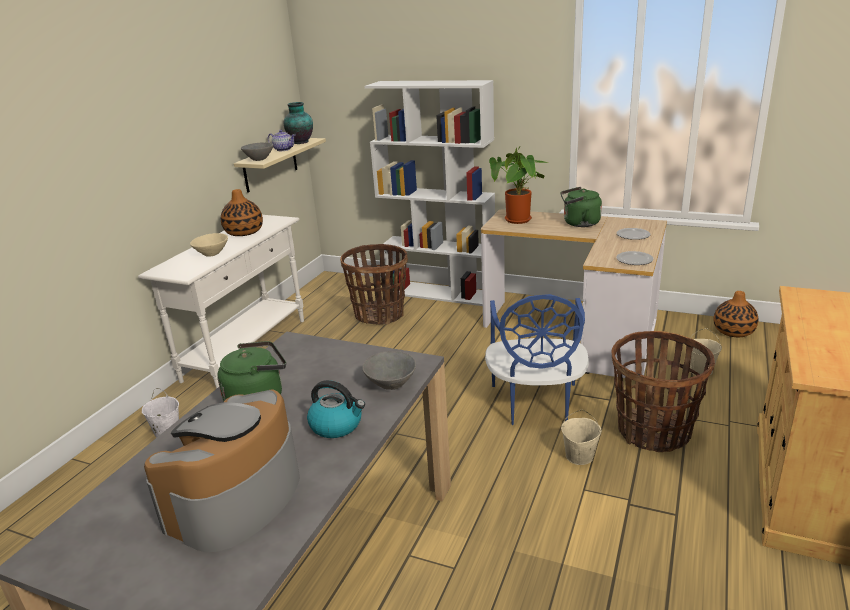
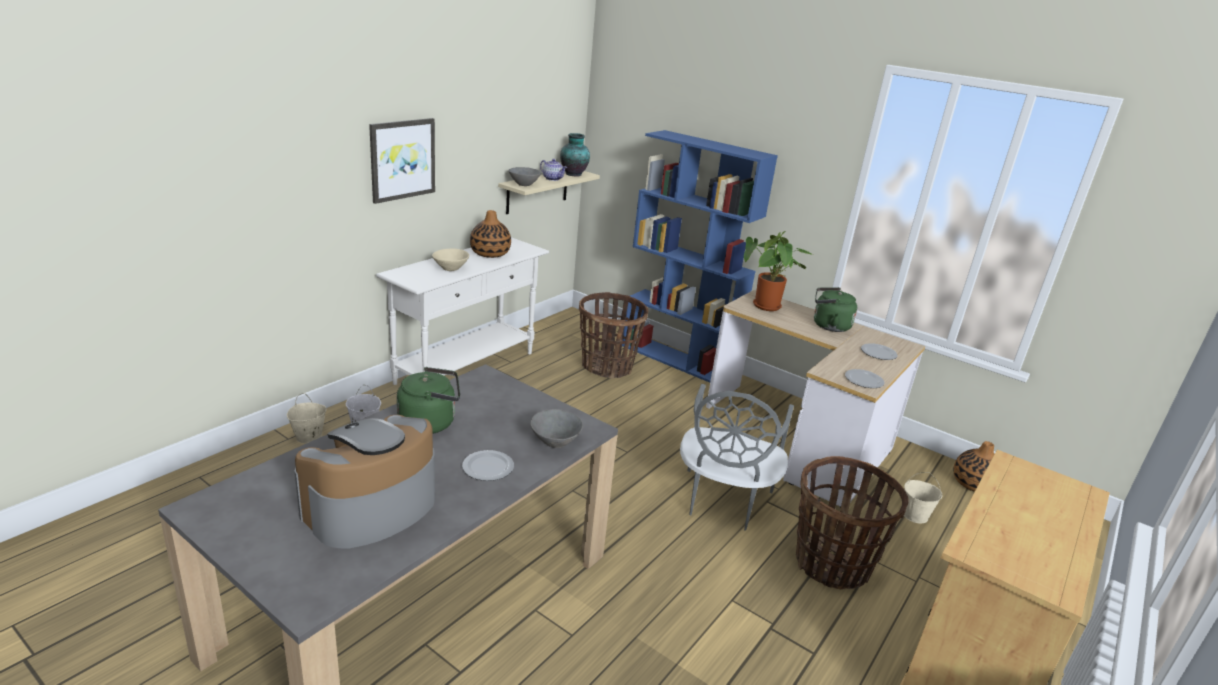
camera: 10 degrees right, 0 degrees up
(137, 154) = (402, 159): none -> picture
(337, 425) = (488, 467): kettle -> plate
(440, 293) = (678, 360): white bookcase -> blue bookcase
(535, 404) = (723, 501): blue chair -> grey chair
(579, 456) = (742, 566): beige bucket -> beige bucket (308, 437)

